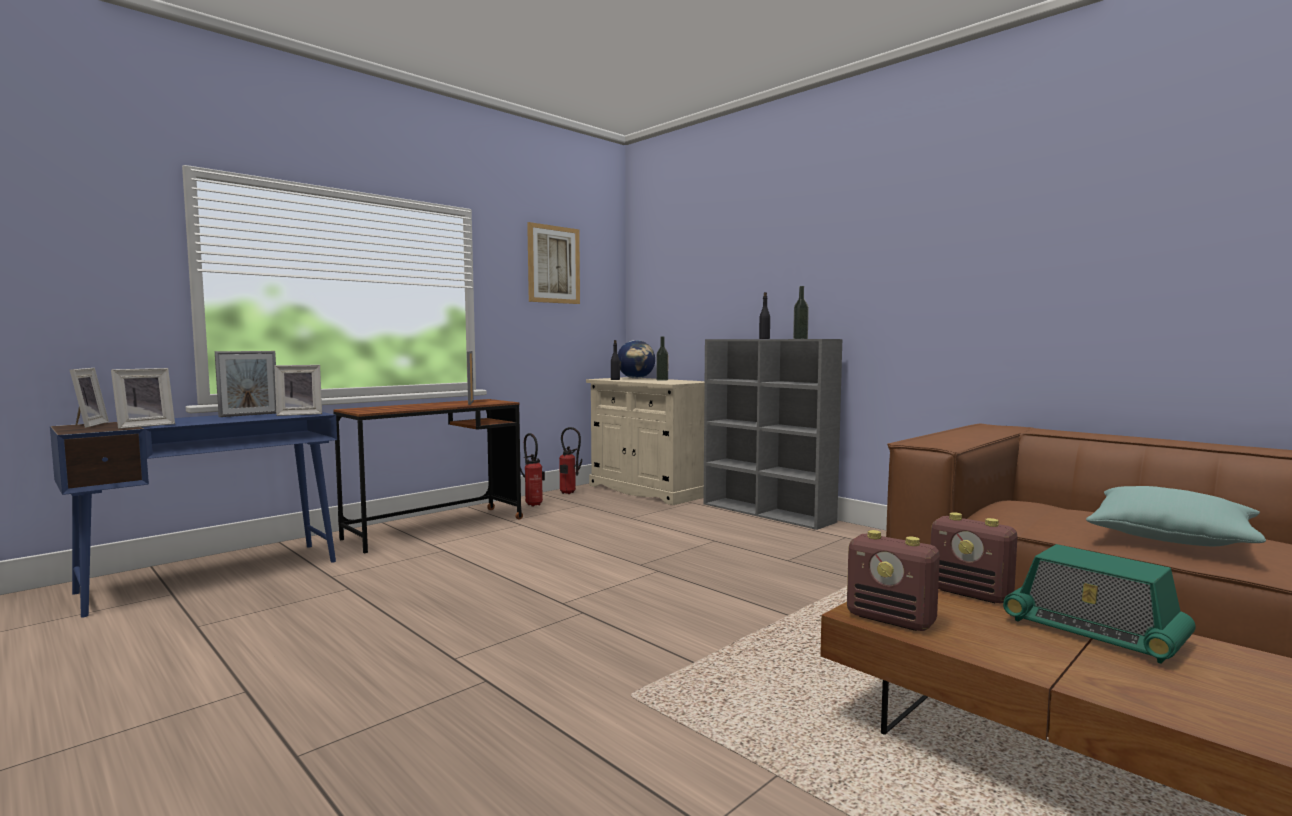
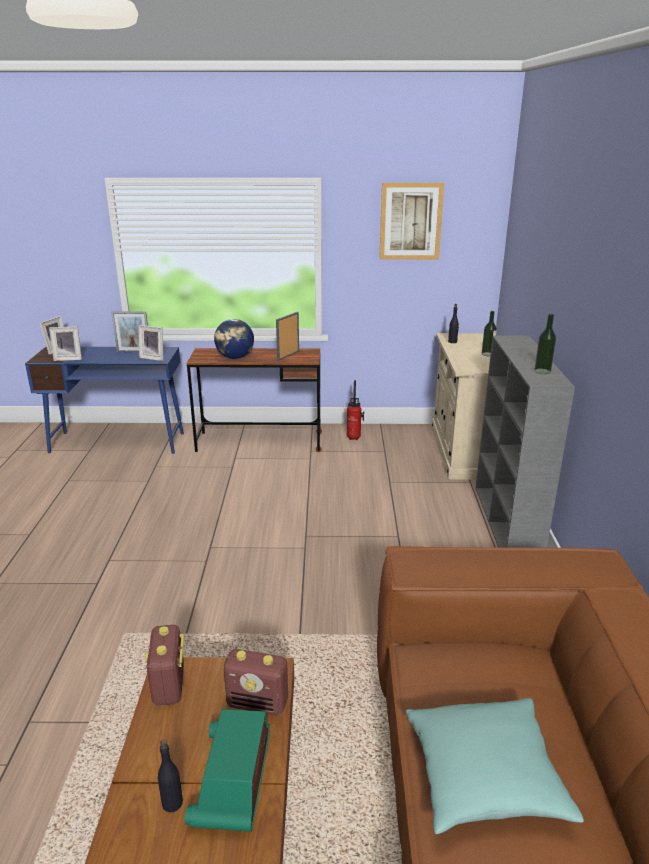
camera: 45 degrees right, 20 degrees up
(569, 493) = (400, 432): fire extinguisher -> none
(636, 378) = (481, 342): globe -> globe (235, 357)
(764, 338) = (528, 355): black bottle -> black bottle (172, 802)
(971, 593) = (258, 703): radio -> radio turned 75 degrees counterclockwise

